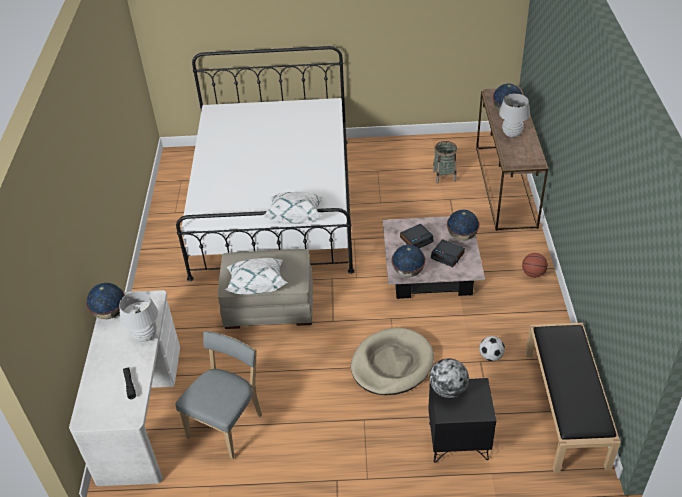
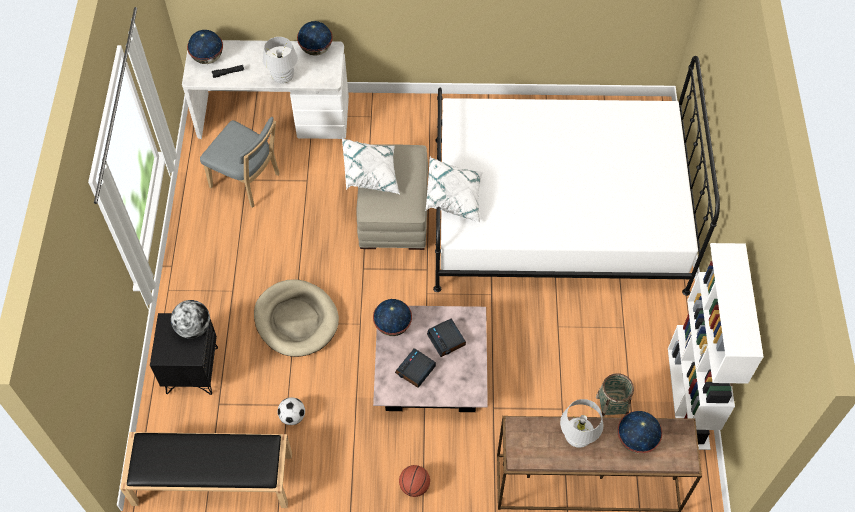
camera: 90 degrees right, 15 degrees up
(430, 142) = (689, 398): none -> white bookcase
(462, 236) = (448, 390): globe -> globe (208, 58)

